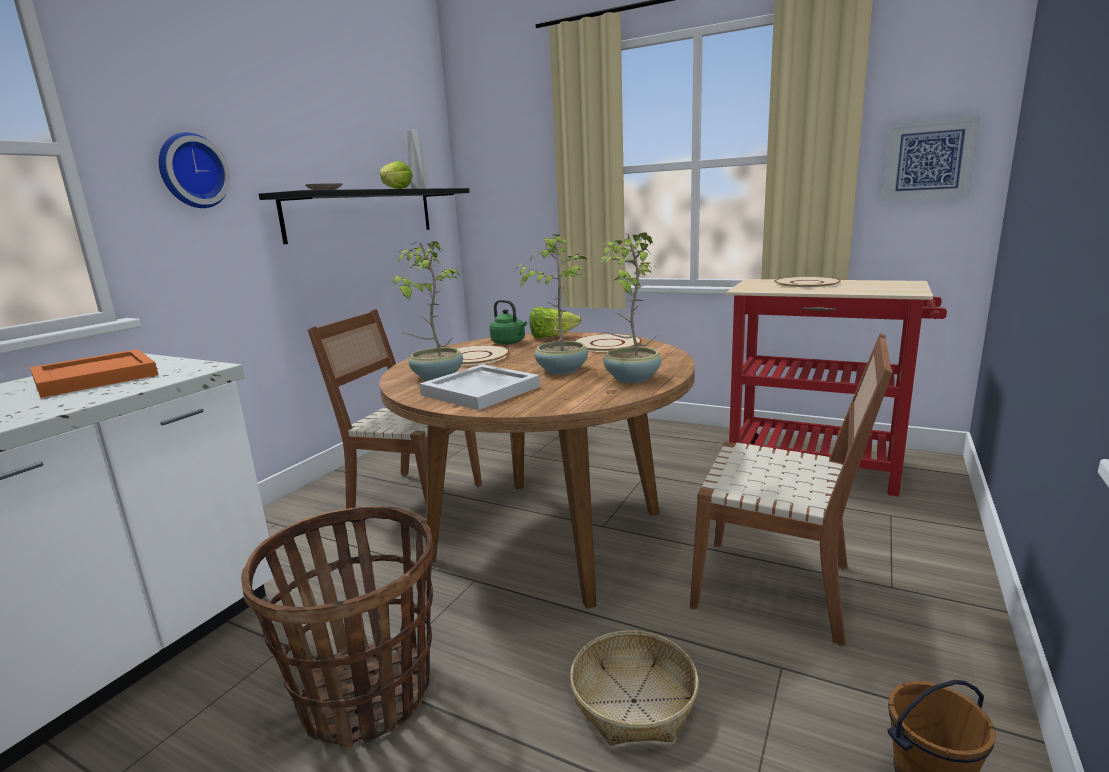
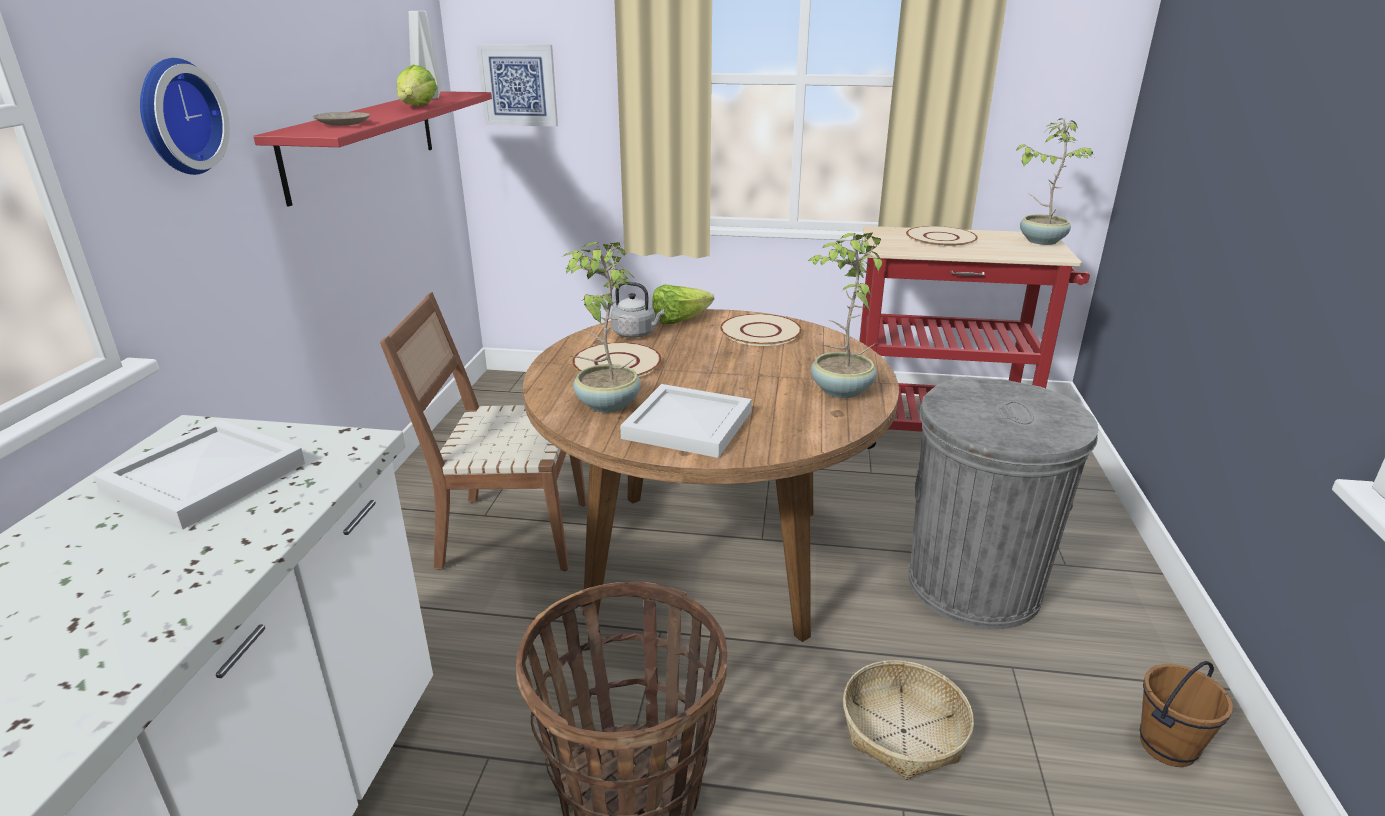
camera: 20 degrees left, 10 degrees up
(97, 377) = (208, 477): orange tray -> white tray
(363, 214) = (364, 141): black shelf -> red shelf
(509, 343) = (636, 334): green kettle -> grey kettle
(562, 370) = (749, 381): potted plant -> potted plant (1041, 241)
(780, 590) = (974, 585): chair -> grey trash can
(928, 160) = (1058, 98): picture -> picture (518, 85)

